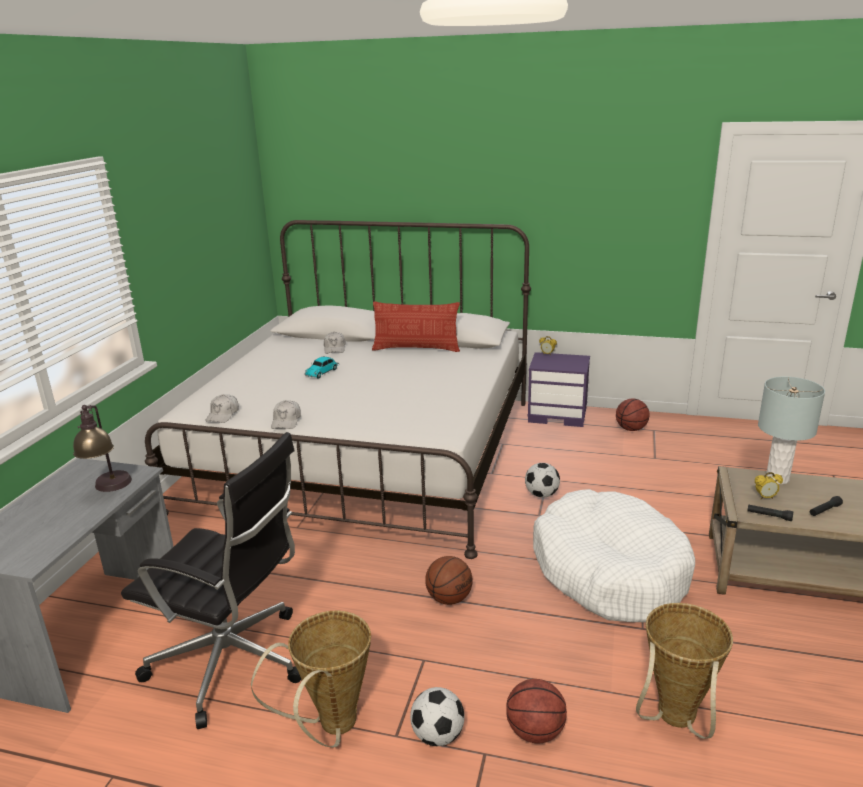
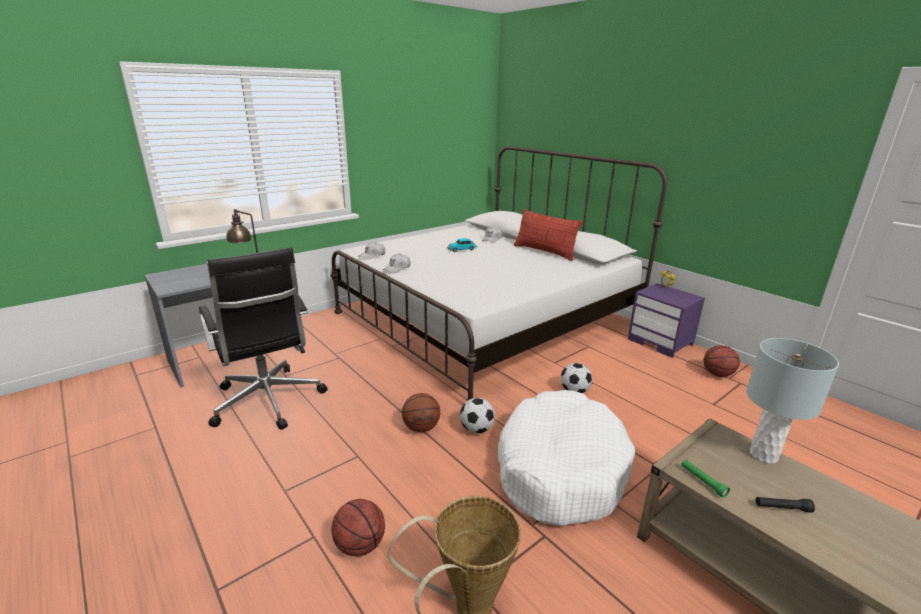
camera: 35 degrees right, 0 degrees up
(331, 728) = (262, 464): basket -> none
(438, 736) = (304, 506): football -> football (476, 429)
(765, 498) = (723, 465): alarm clock -> none
(769, 516) = (702, 481): black flashlight -> green flashlight

